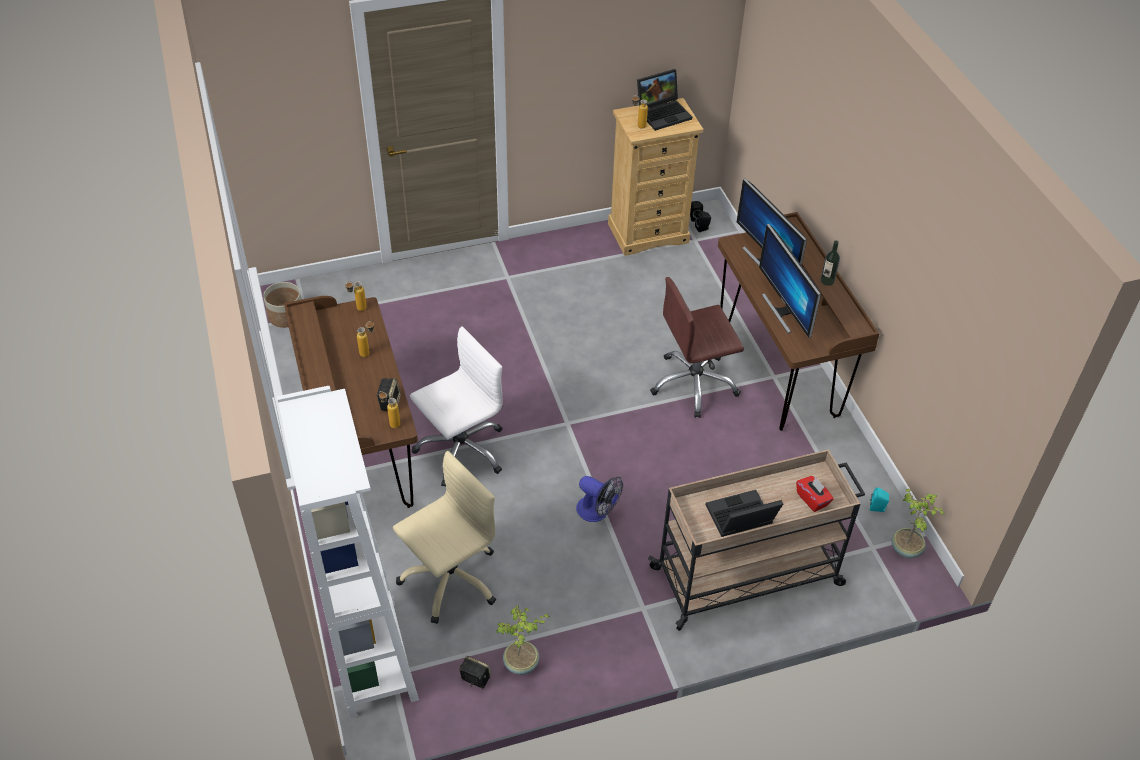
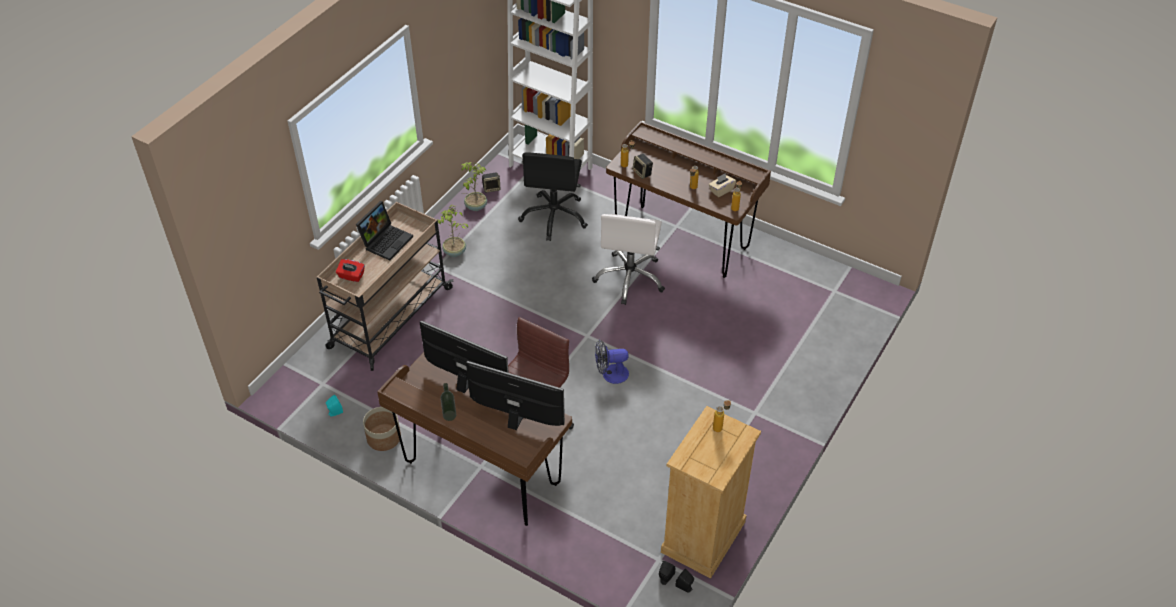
camera: 140 degrees right, 0 degrees up
(286, 316) = (845, 282): planter -> planter (383, 438)
(345, 333) = (721, 190): none -> beige tissue box
(450, 579) = (554, 217): beige office chair -> black office chair
(597, 512) = (511, 297): fan -> fan (610, 374)
(663, 113) = (717, 458): laptop -> none
(906, 548) = (299, 397): potted plant -> potted plant (454, 252)

